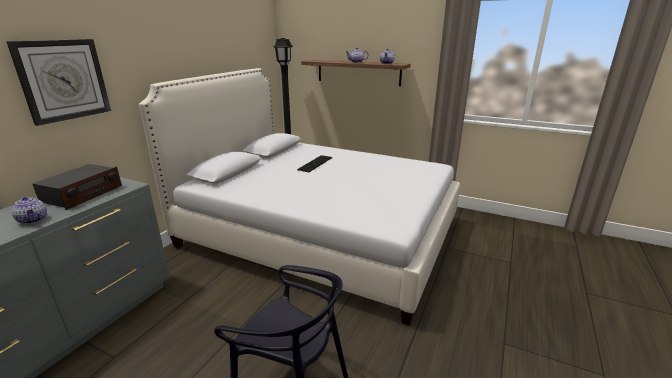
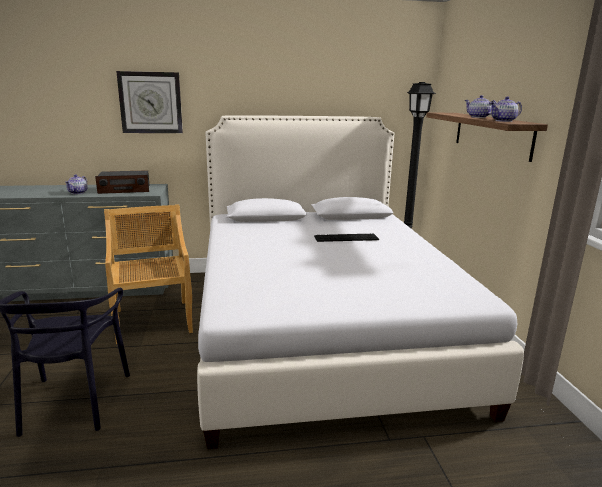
camera: 55 degrees right, 5 degrees down
(207, 305) = (153, 320): none -> beige chair

